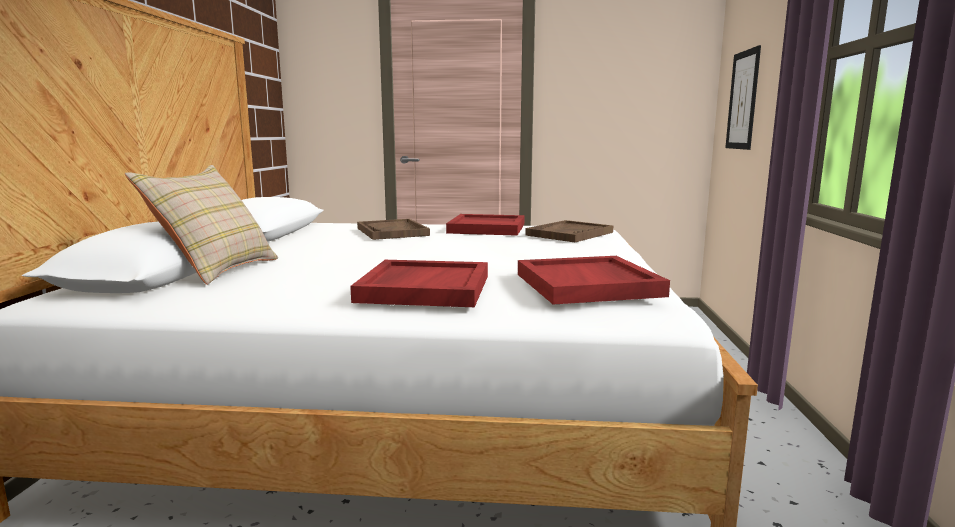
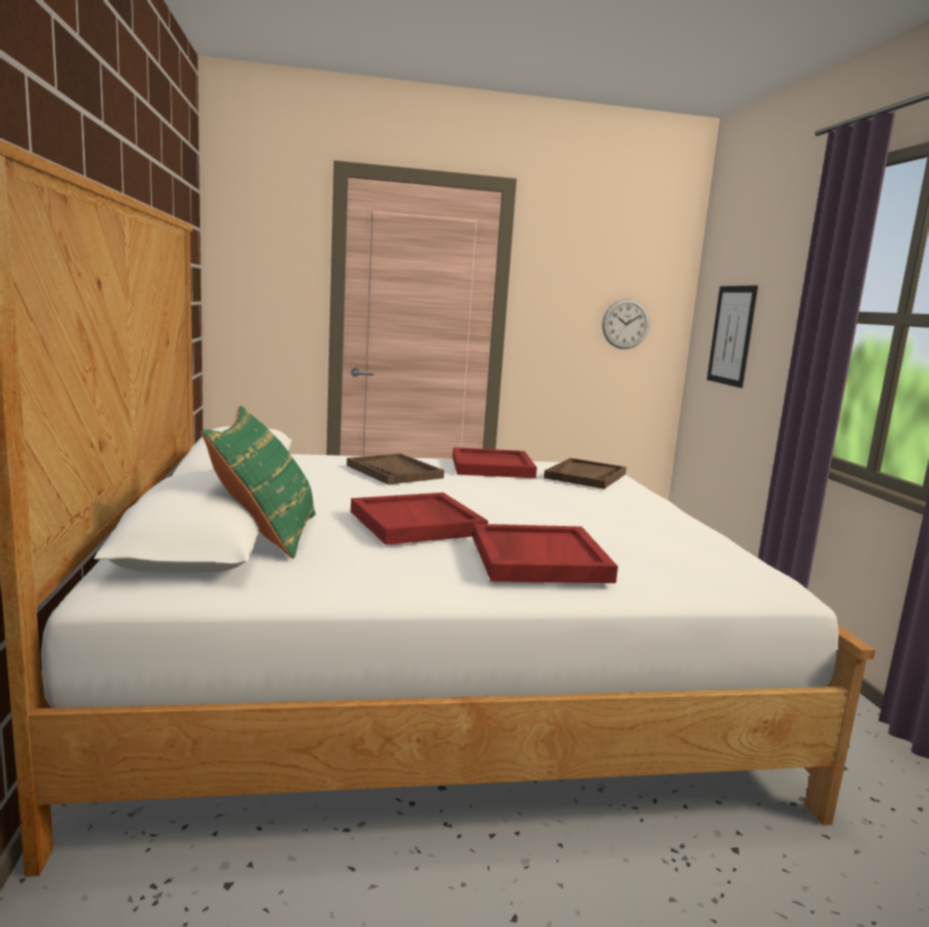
camera: 15 degrees left, 0 degrees up
(216, 270) = (265, 534): beige pillow -> green pillow
(589, 285) = (689, 551): red tray -> red tray (418, 523)
(648, 102) = (625, 324): none -> wall clock

